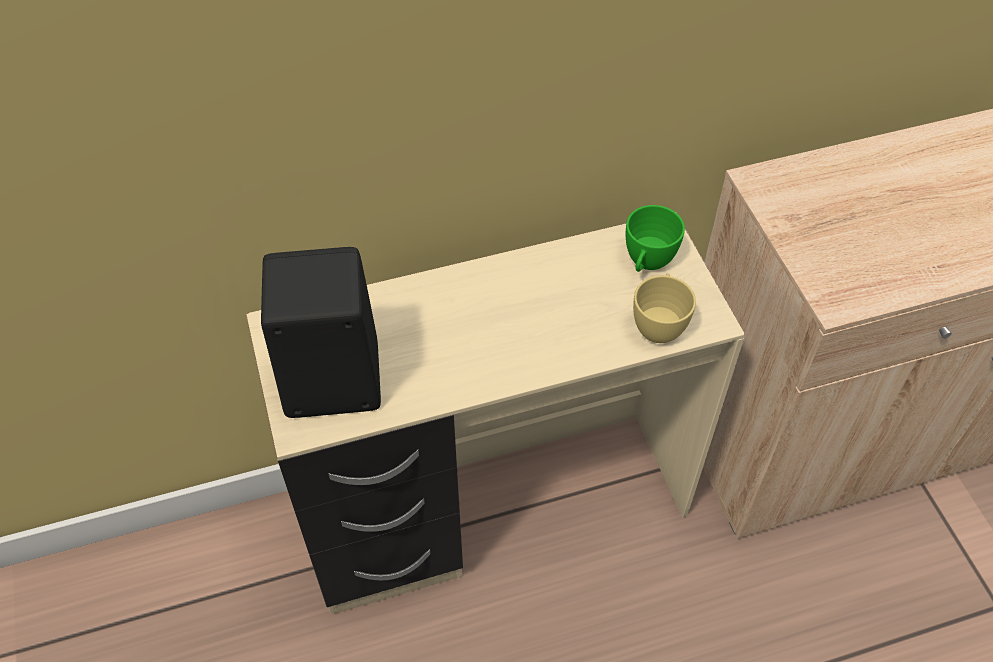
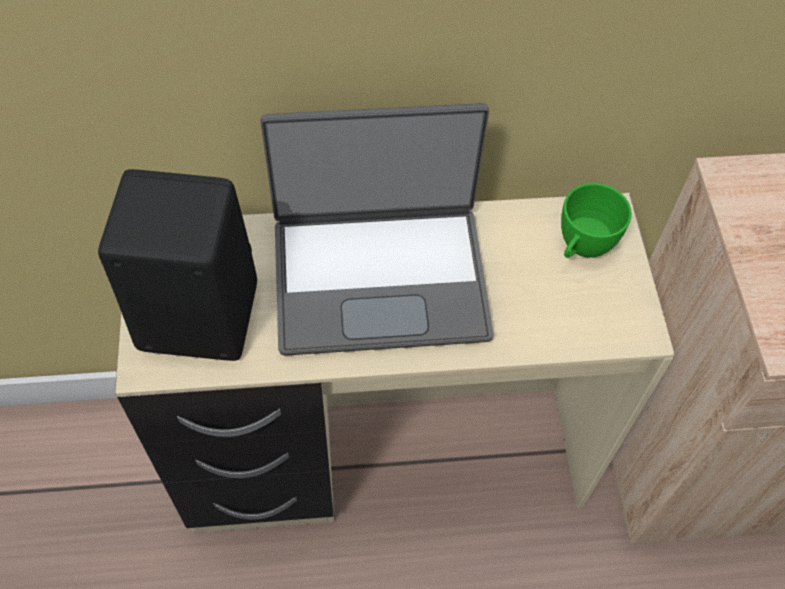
camera: 10 degrees right, 5 degrees up
(482, 318) = (380, 277): none -> laptop
(659, 324) = (578, 322): yellow cup -> none

